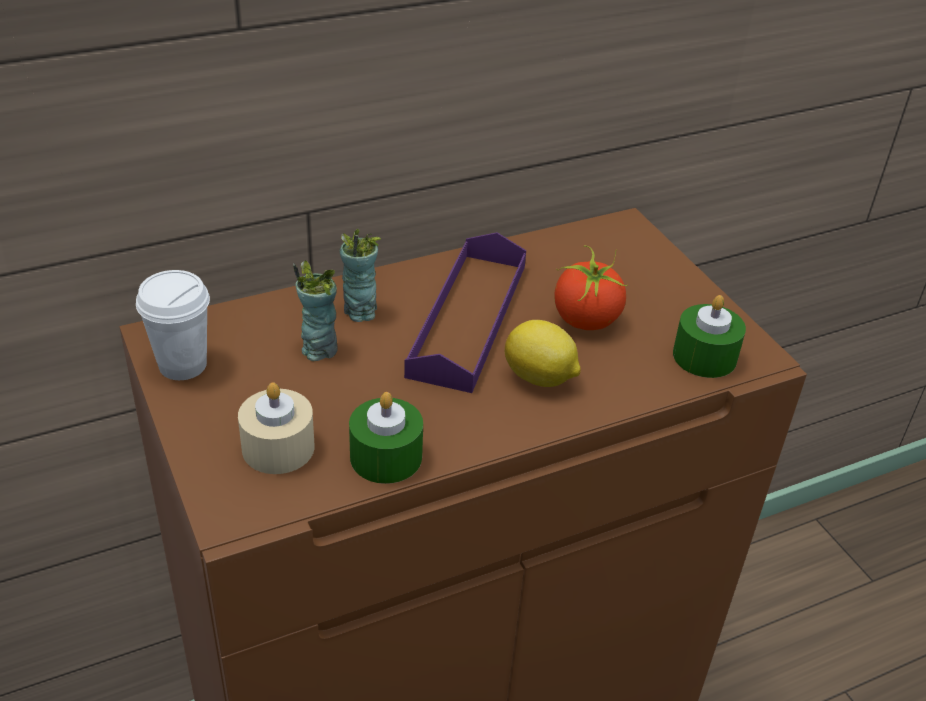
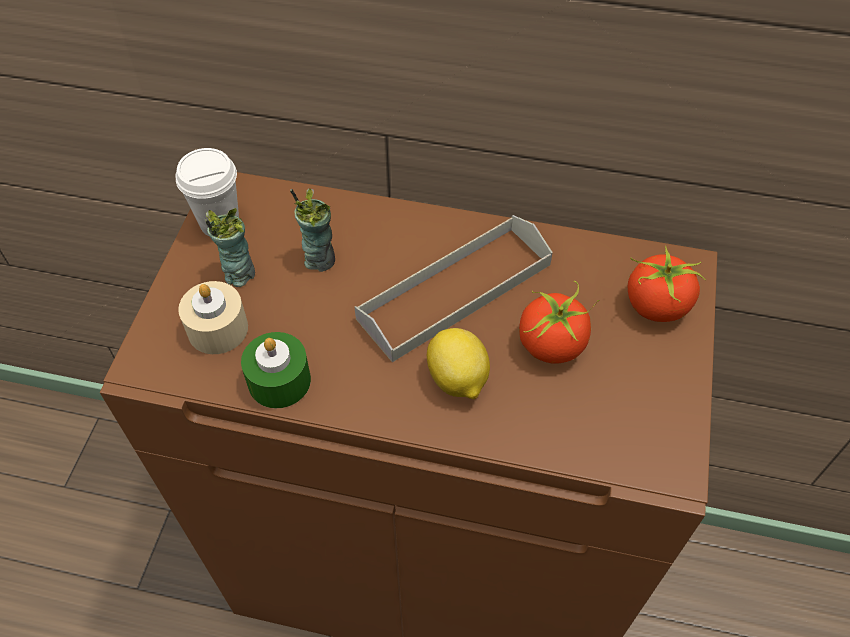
camera: 40 degrees right, 15 degrees up
(359, 311) = (379, 240): cup -> cup (239, 273)
(468, 319) = (455, 291): purple tray -> grey tray
(632, 260) = (655, 306): none -> tomato
(704, 356) = (621, 441): green candle -> none

